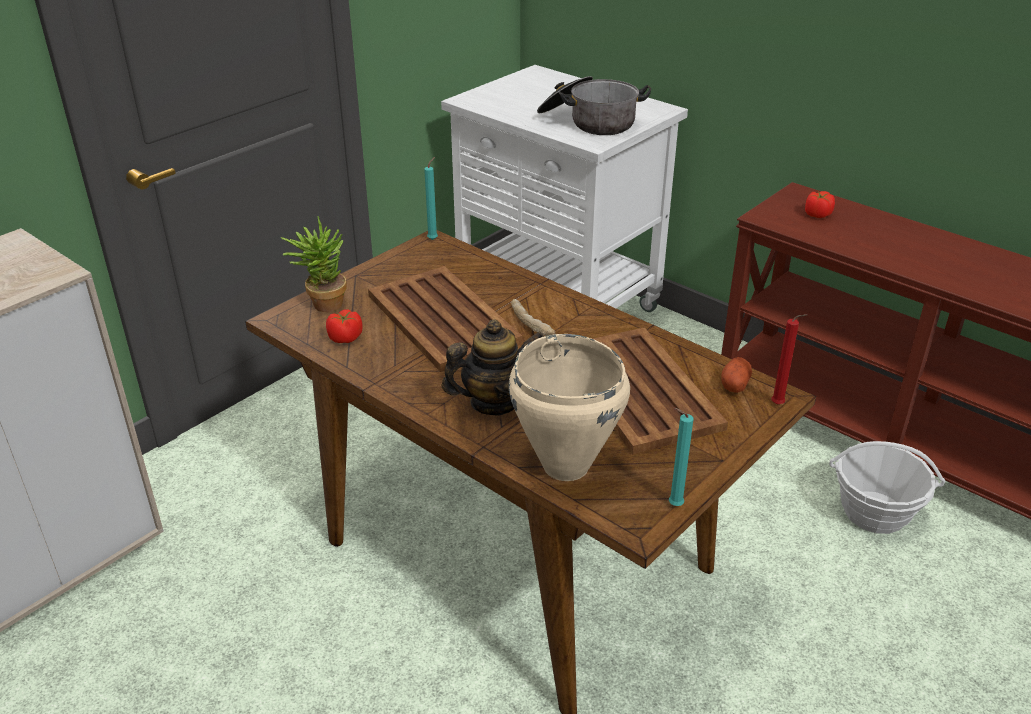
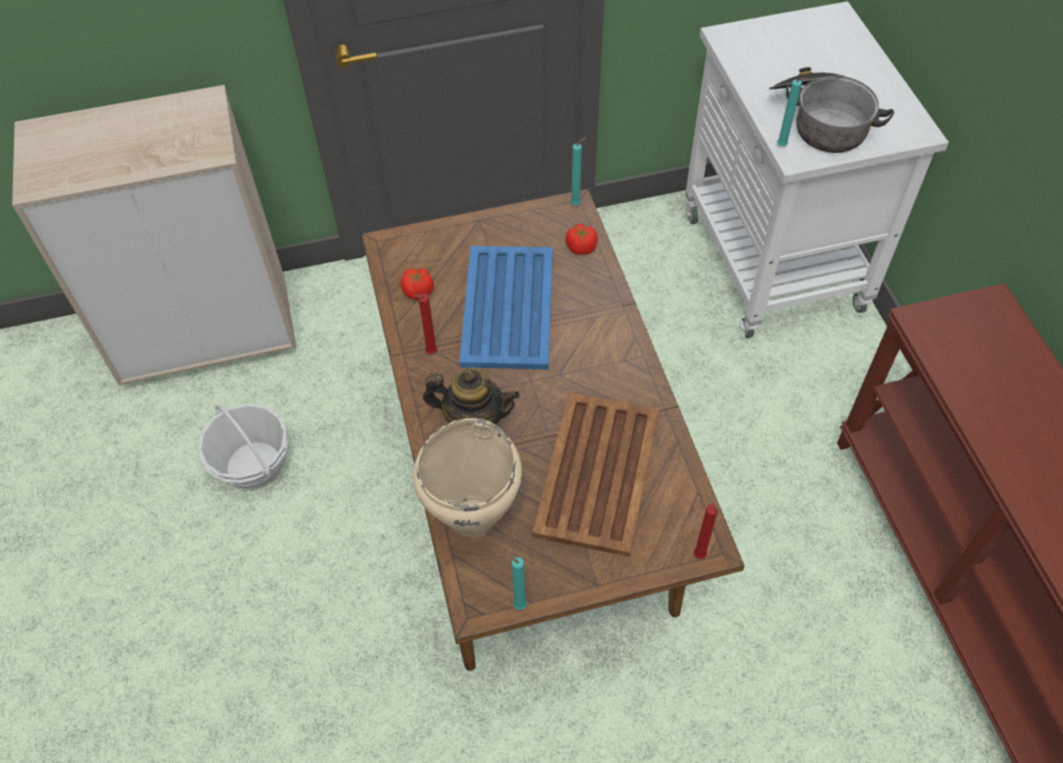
camera: 35 degrees right, 20 degrees up
(322, 304) = (429, 242): potted plant -> none
(401, 373) = (430, 353): none -> red candle
(442, 318) = (508, 306): brown tray -> blue tray
(532, 325) = (574, 352): bread -> none
(578, 140) = (783, 147): none -> turquoise candle
(734, 384) = (684, 512): potato -> none
(817, 214) = (981, 344): tomato -> tomato (581, 248)
(875, 512) = (877, 647): basket -> basket (254, 466)

